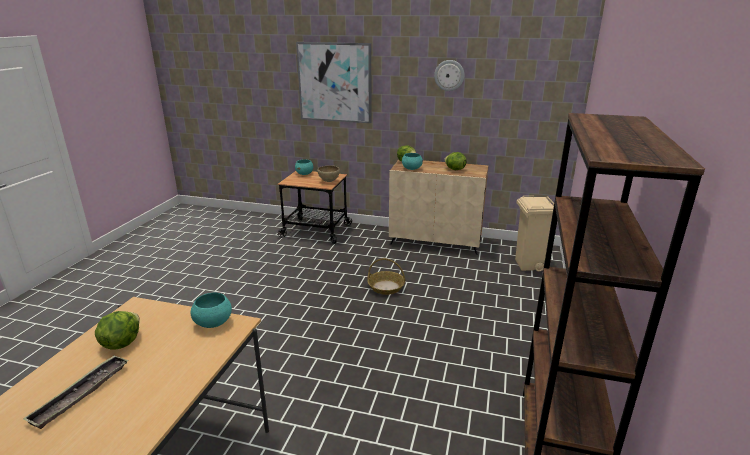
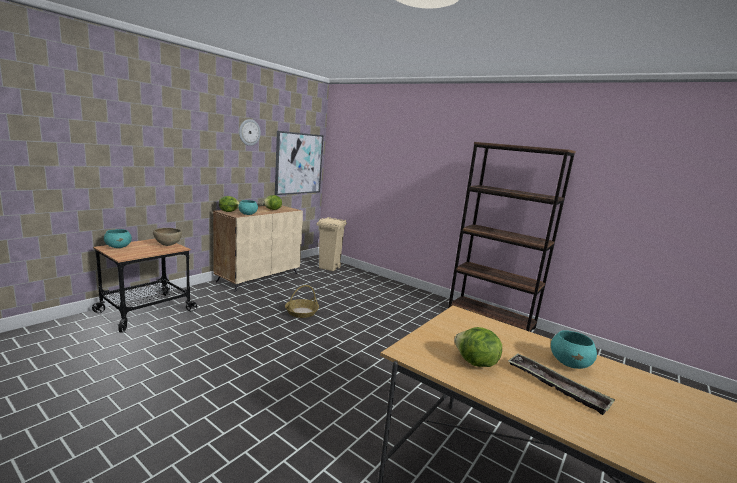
camera: 70 degrees left, 10 degrees down
(213, 323) = (454, 321): turquoise bowl -> turquoise bowl (570, 364)
(335, 82) = (139, 135): picture -> picture (299, 163)

